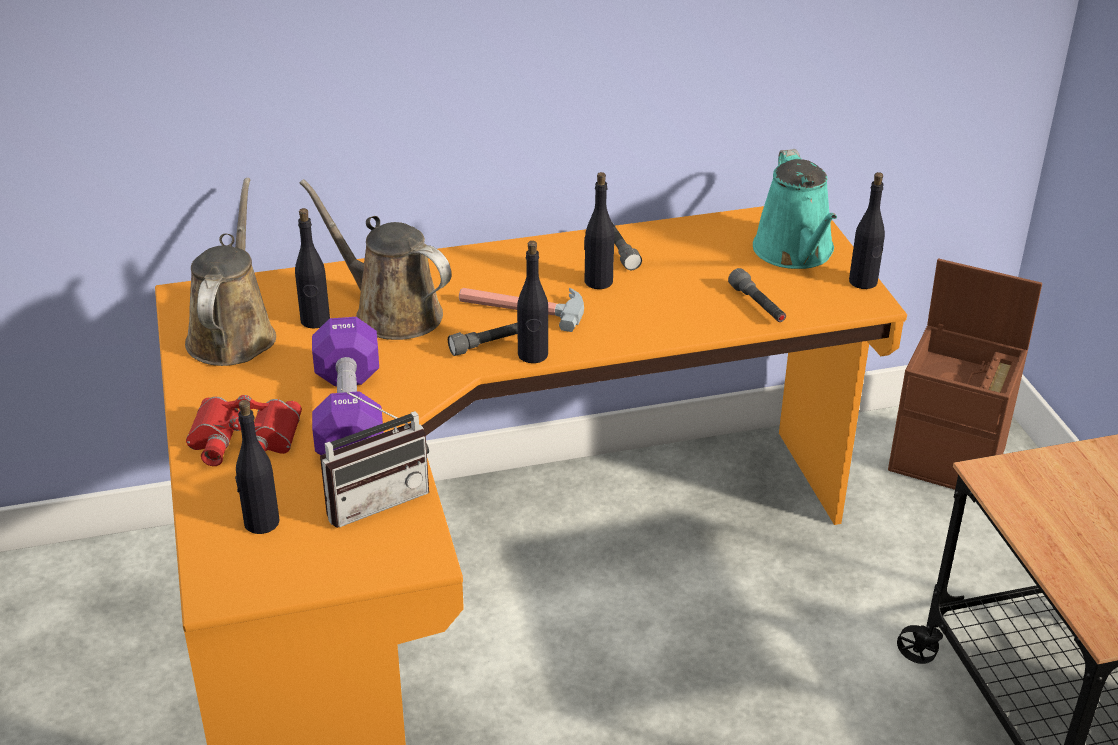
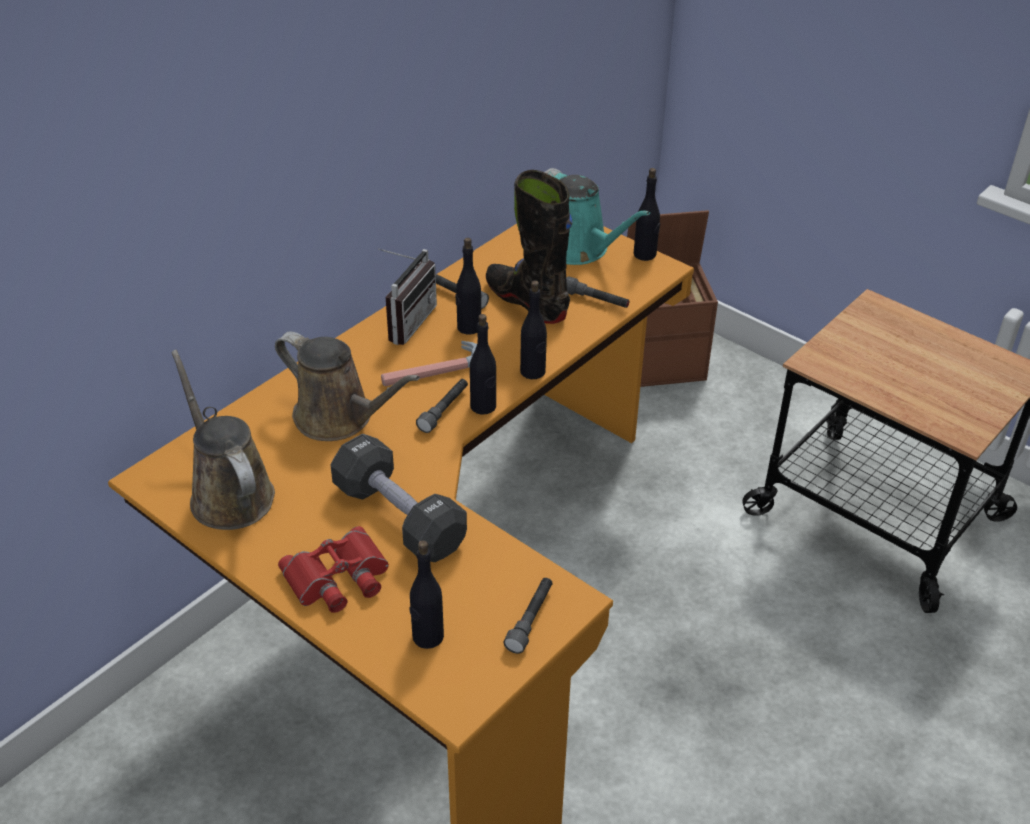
camera: 35 degrees left, 5 degrees up
(315, 321) = (285, 452): black bottle -> black bottle (533, 372)
(349, 415) = (399, 517): purple dumbbell -> black dumbbell
(365, 554) = (530, 620): none -> grey flashlight
(374, 498) = (490, 573): radio -> radio (405, 321)
(391, 312) = (339, 418): brown watering can -> brown watering can turned 150 degrees counterclockwise
(683, 280) = (527, 301): none -> black boot

